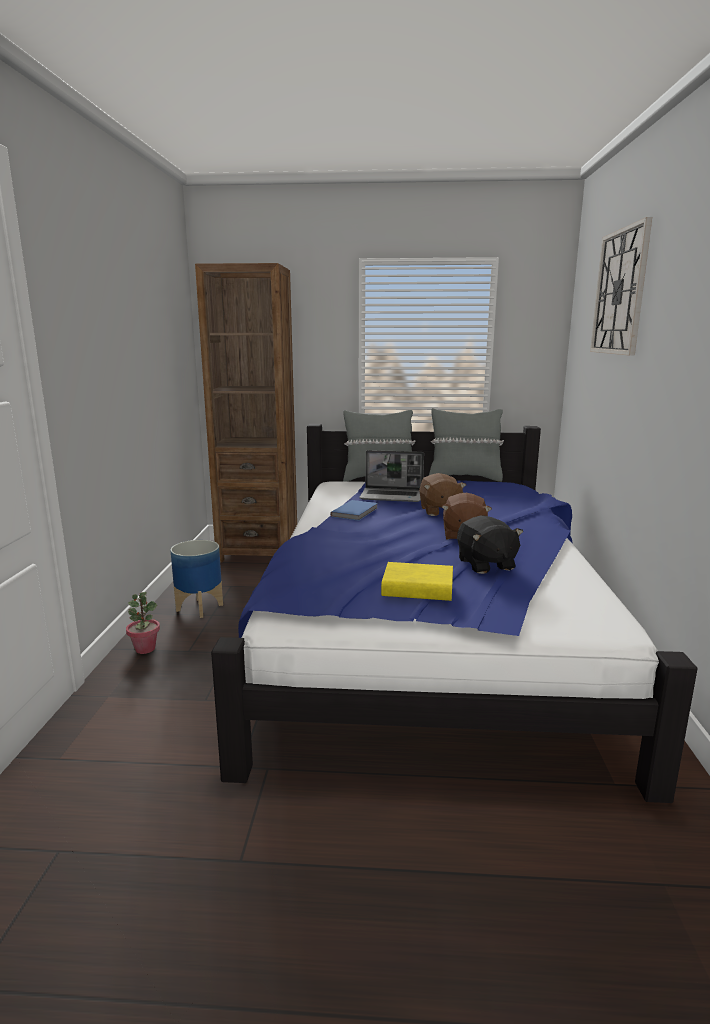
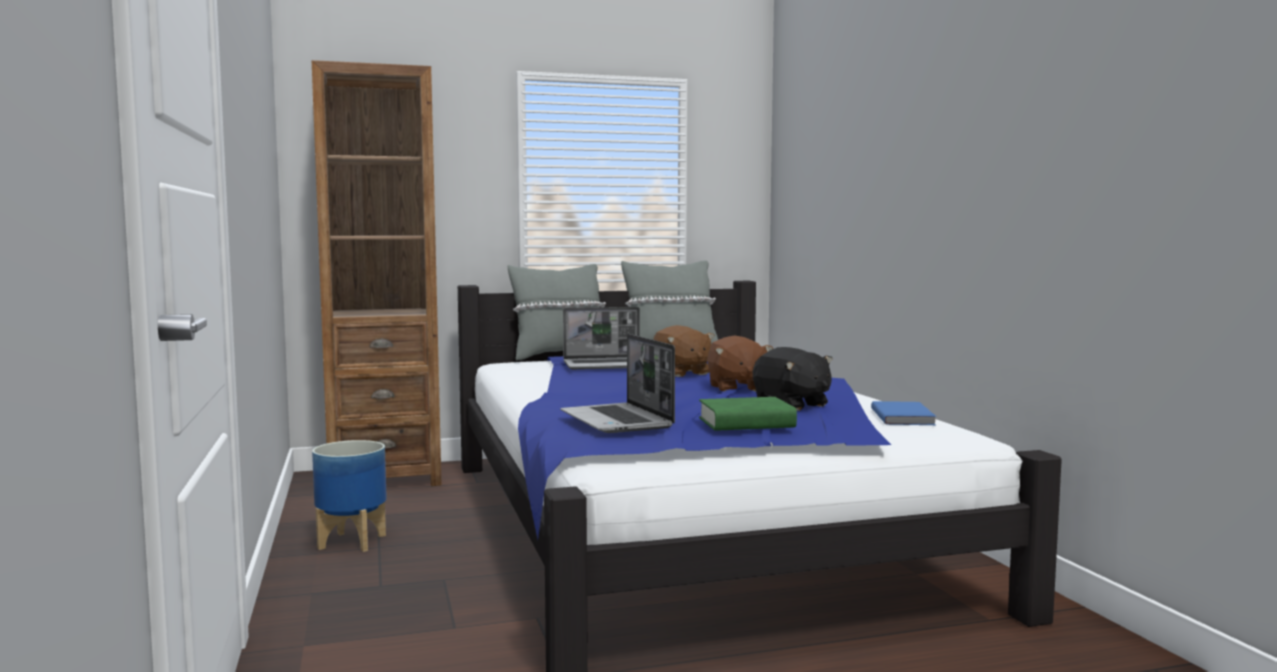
camera: 20 degrees left, 10 degrees down
(145, 649) = (310, 592): potted plant -> none
(323, 571) = (618, 421): none -> laptop
(356, 512) = (578, 380): blue book -> blue book (904, 417)
(417, 588) = (746, 423): yellow book -> green book
(620, 292) = (853, 114): wall clock -> none

